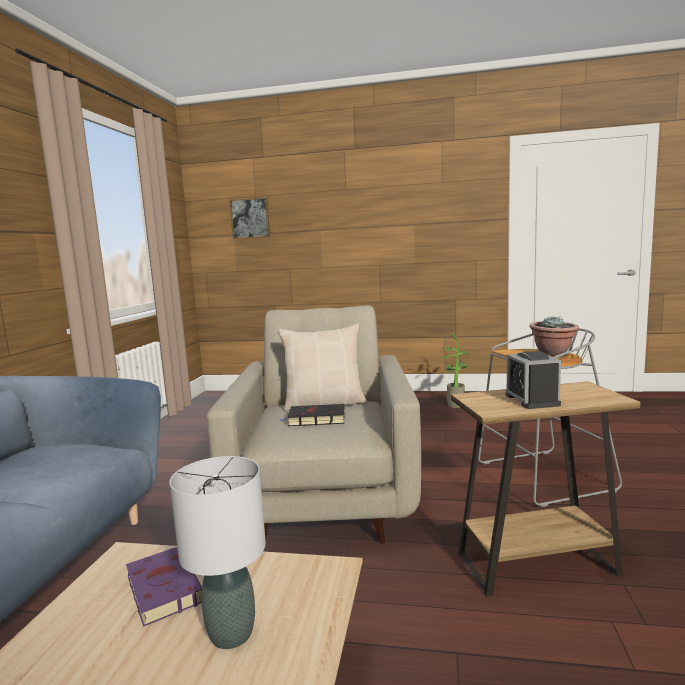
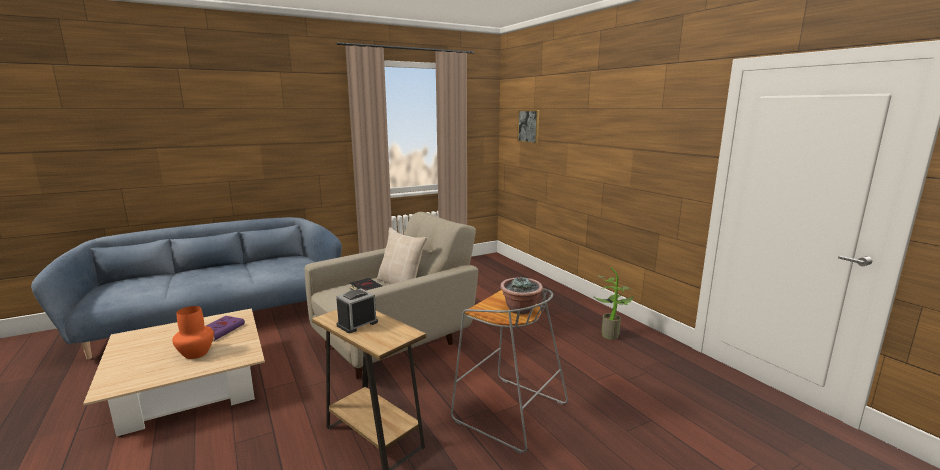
camera: 50 degrees right, 5 degrees up
(232, 633) = (197, 353): grey table lamp -> orange vase

